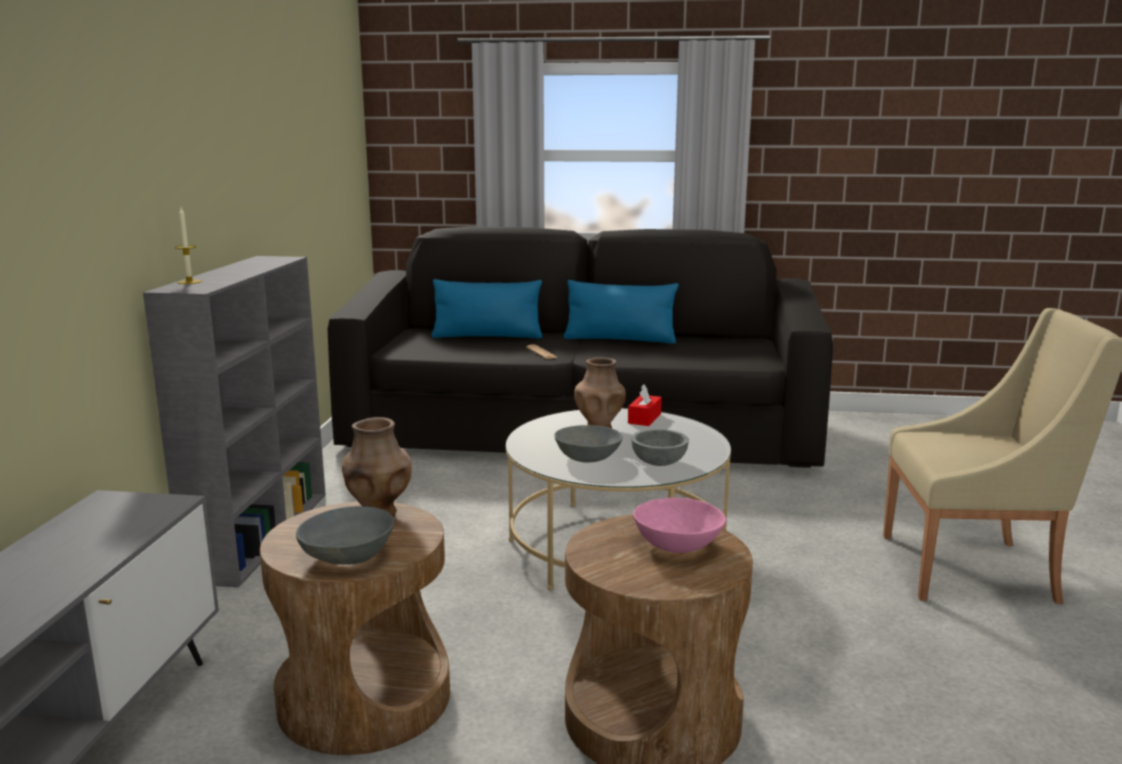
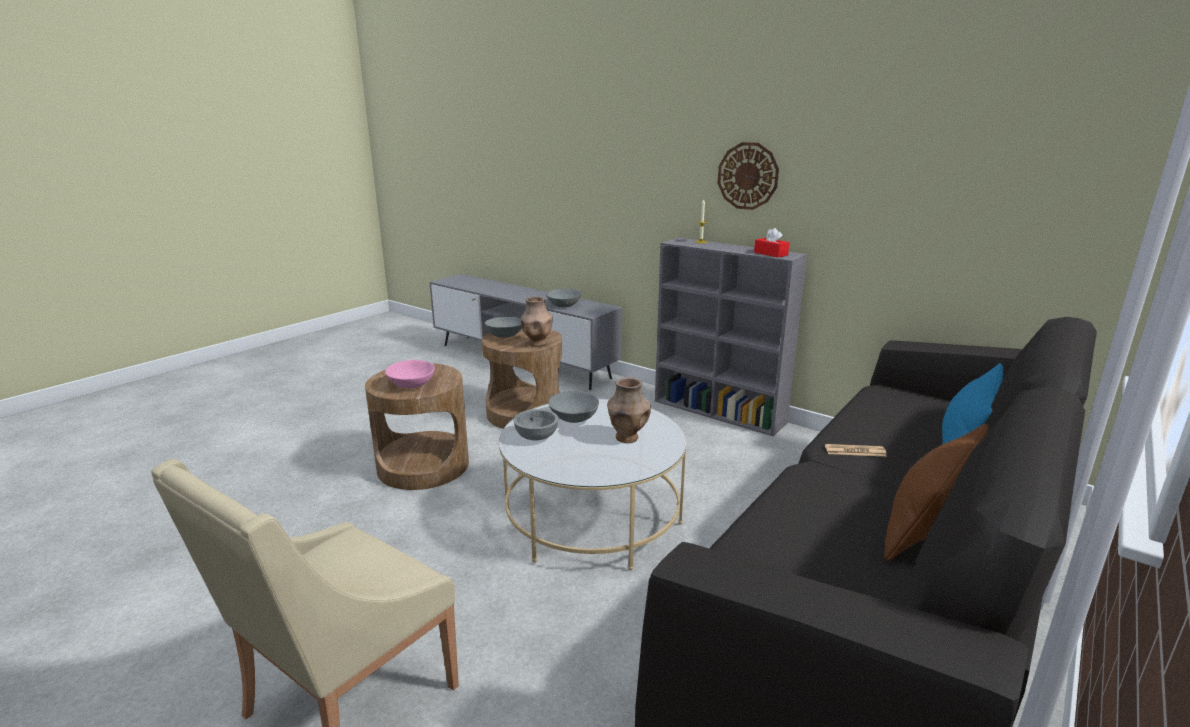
camera: 120 degrees right, 5 degrees up
(94, 545) = (563, 305): none -> grey bowl
(193, 161) = (748, 176): none -> wall clock
(620, 339) = (927, 524): blue pillow -> brown pillow
(644, 418) = (634, 463): red tissue box -> red tissue box (770, 254)

